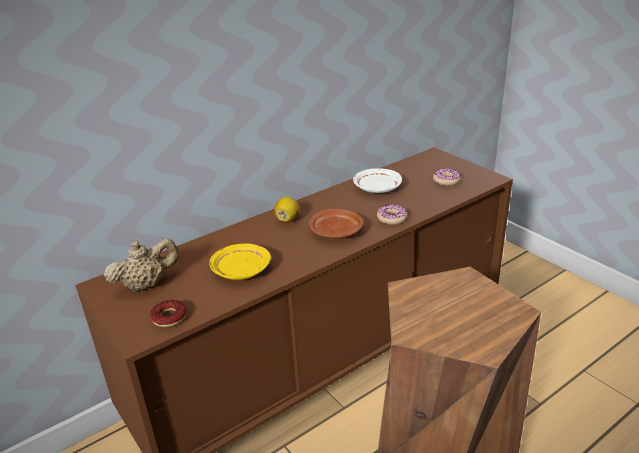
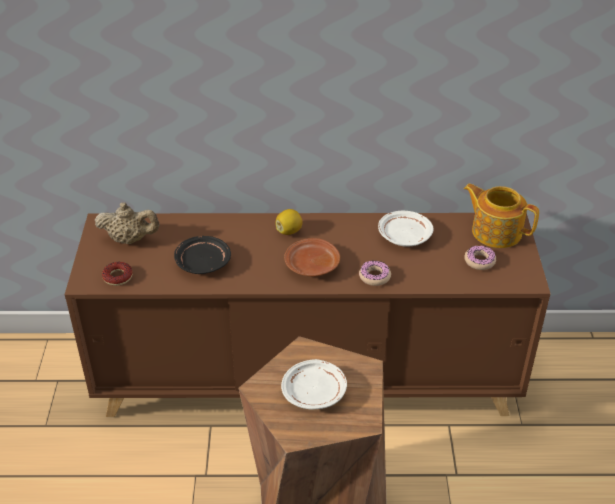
camera: 35 degrees right, 10 degrees up
(240, 270) = (202, 262): yellow plate -> black plate
(431, 162) = (495, 231): none -> teapot
(455, 312) = (314, 392): none -> white plate

